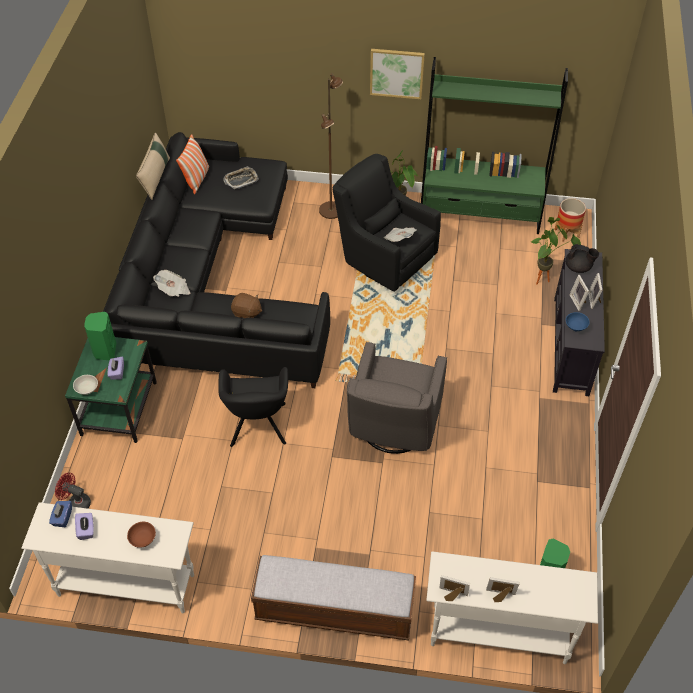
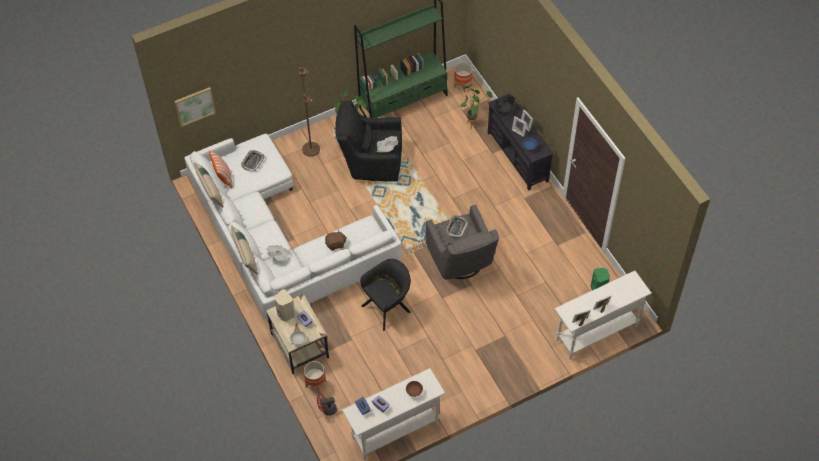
camera: 35 degrees left, 5 degrees up
(94, 464) = (315, 384): none -> planter
(104, 351) = (285, 314): green speaker -> beige speaker
(118, 409) = (299, 346): green side table -> beige side table
(123, 262) = (245, 256): none -> beige pillow
(212, 281) = (280, 238): black sofa -> white sofa
(257, 427) = (388, 307): black armchair -> black armchair turned 90 degrees counterclockwise
(334, 611) = (511, 374): bench -> none
(396, 73) = (330, 44): picture -> picture (194, 106)
(403, 374) = (456, 227): none -> tray

